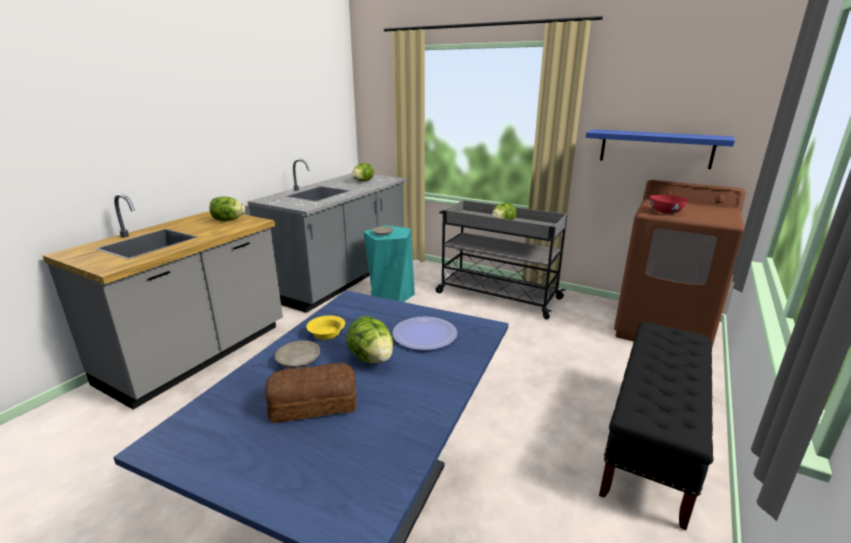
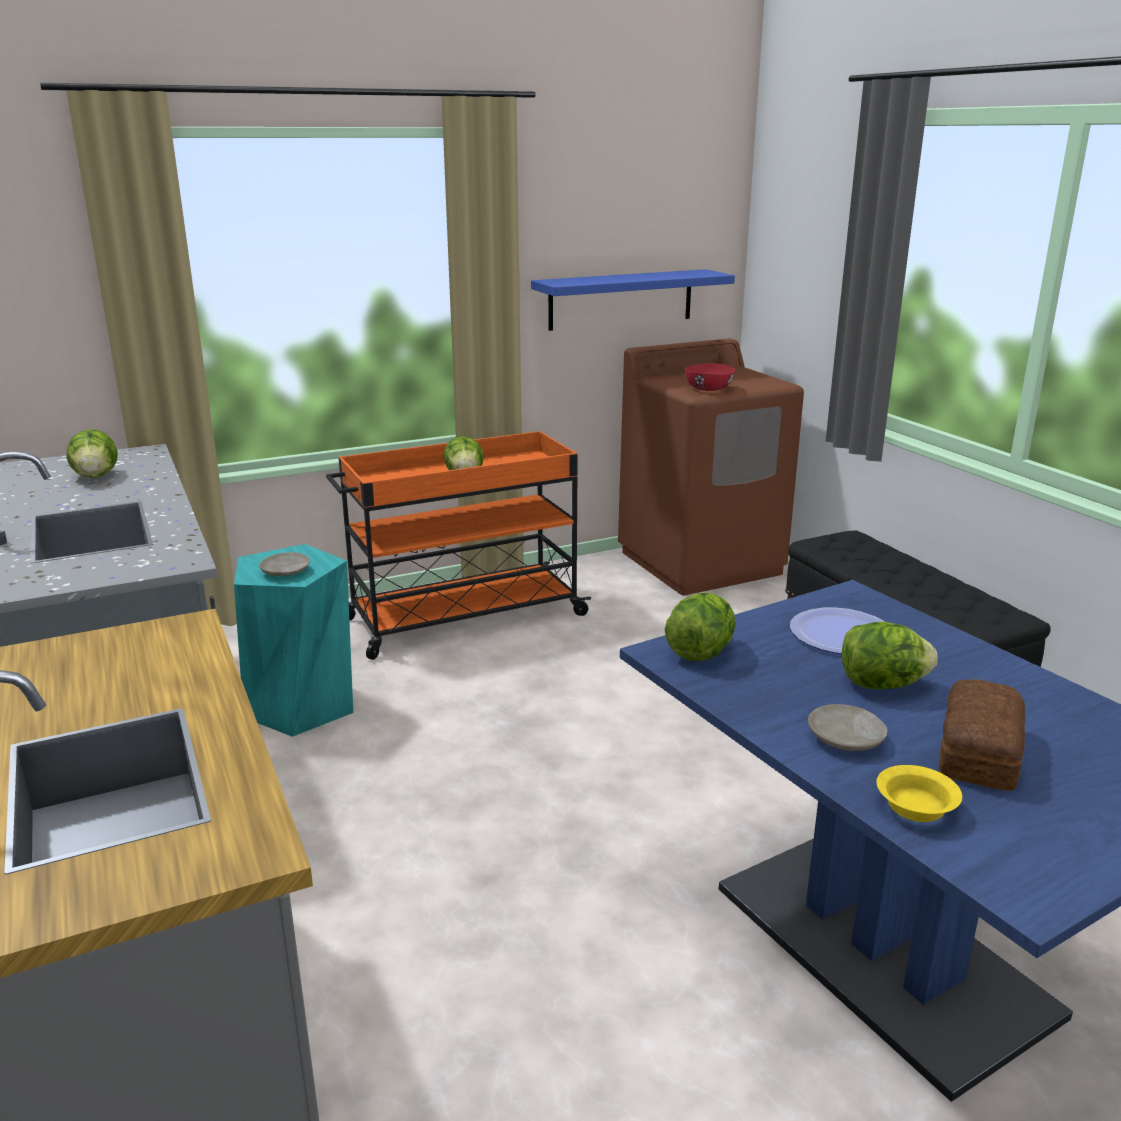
camera: 55 degrees left, 0 degrees up
(228, 220) = (107, 655): lettuce -> lettuce (700, 652)
(326, 333) = (774, 699): yellow bowl -> yellow bowl (914, 808)
(496, 295) = (462, 617): grey cart -> orange cart

